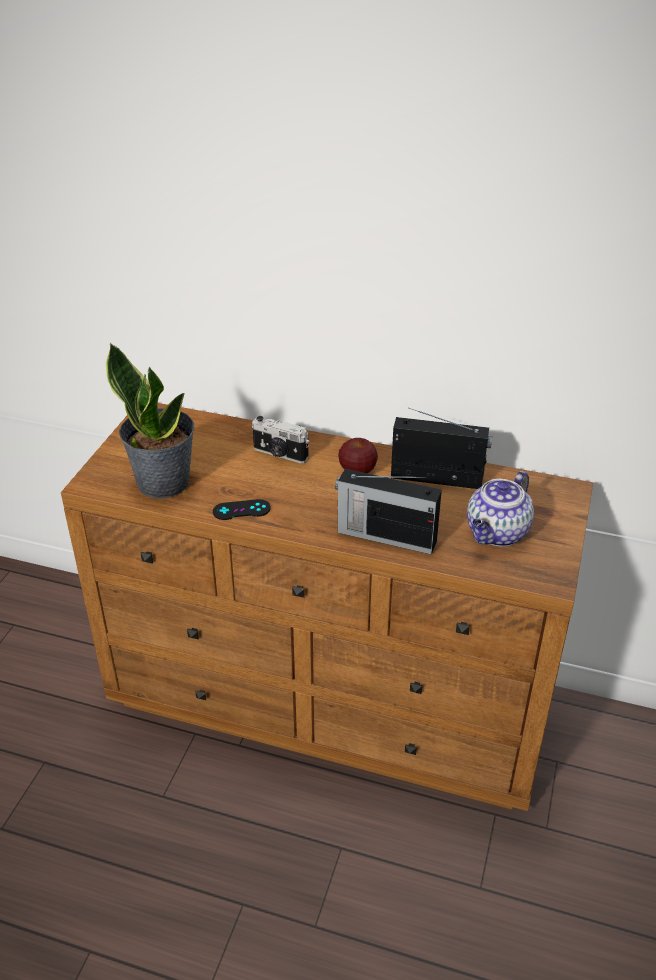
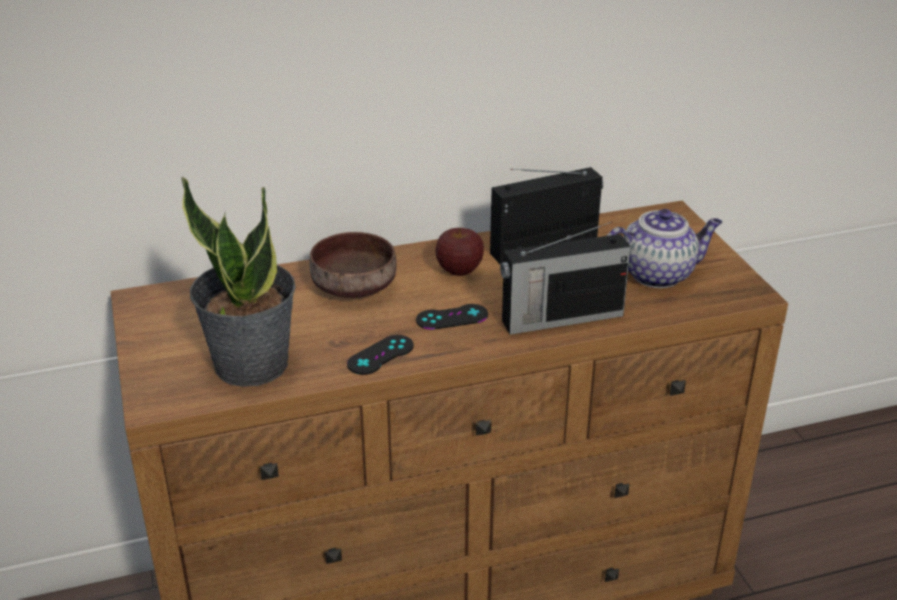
camera: 35 degrees left, 5 degrees down
(280, 454) = (355, 285): camera -> brown bowl
(314, 503) = (452, 317): none -> black game controller
(497, 534) = (658, 274): teapot -> teapot turned 105 degrees counterclockwise

